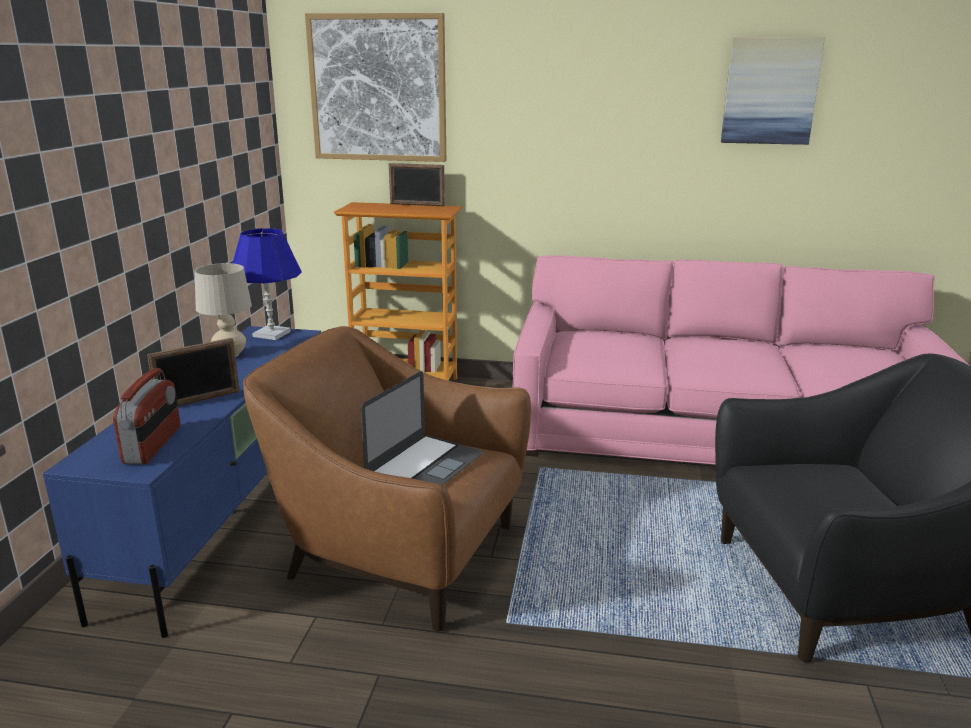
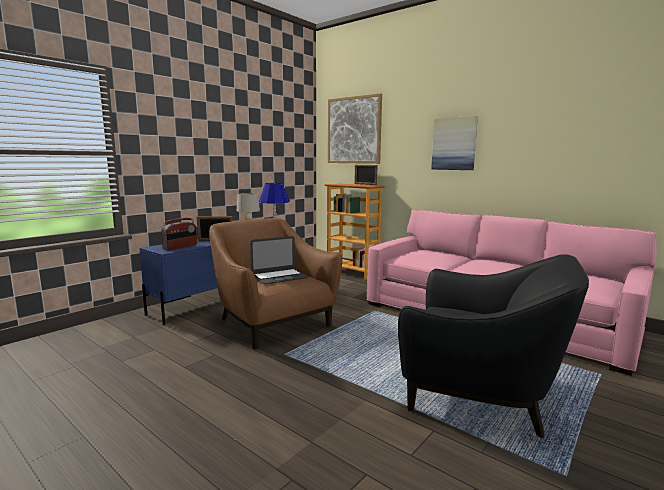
camera: 30 degrees right, 10 degrees down
(770, 91) = (546, 119): picture -> picture (454, 144)

